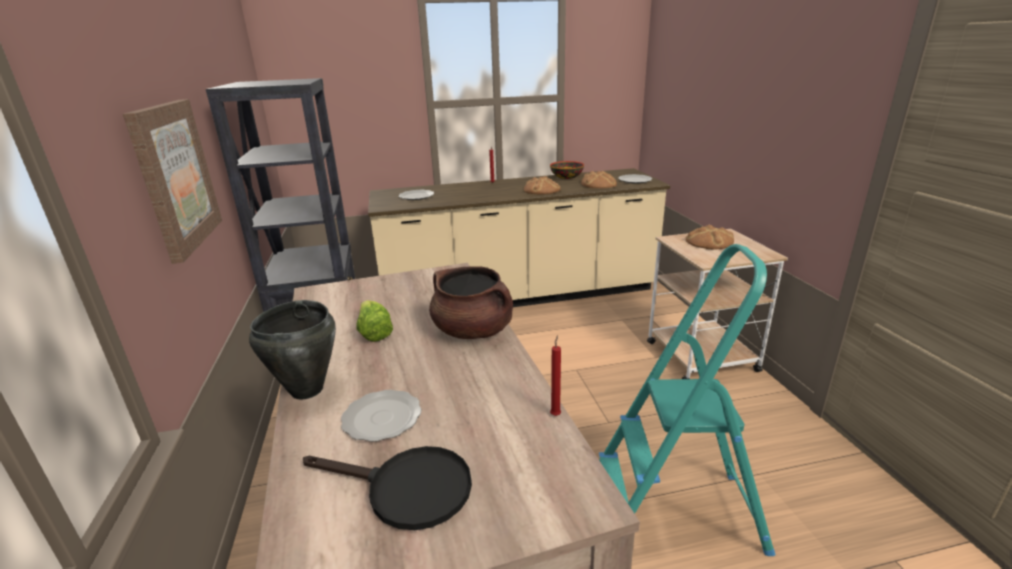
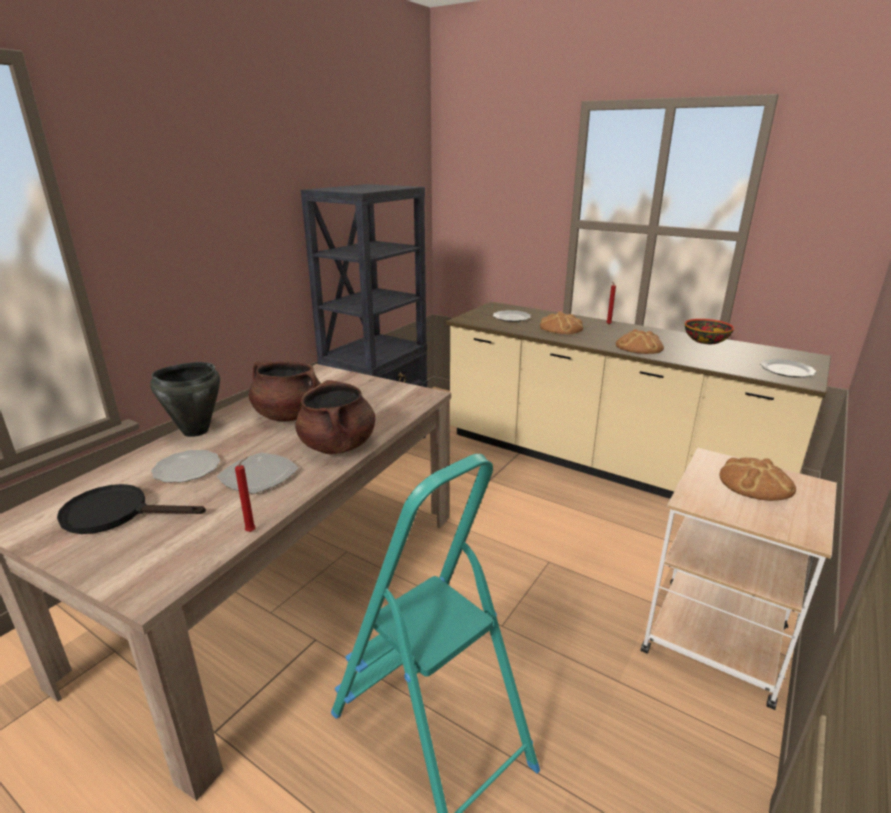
camera: 45 degrees right, 0 degrees up
(175, 176) = (228, 254): picture -> none
(374, 333) = (288, 415): lettuce -> brown cooking pot
(406, 489) = (117, 513): black frying pan -> black frying pan turned 120 degrees clockwise
(462, 383) = (257, 475): none -> plate
(598, 184) = (723, 360): bread -> bread (561, 328)

